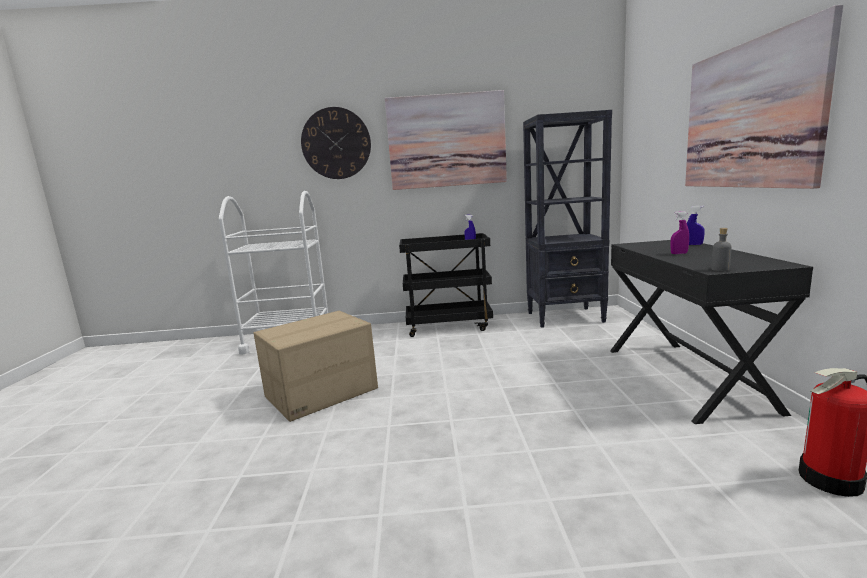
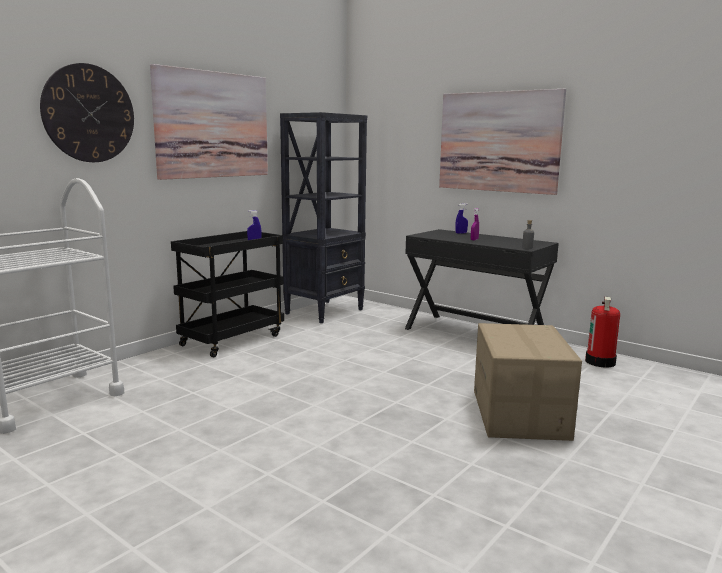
camera: 50 degrees left, 0 degrees up
(321, 393) = (238, 426): cardboard box -> cardboard box (520, 414)

